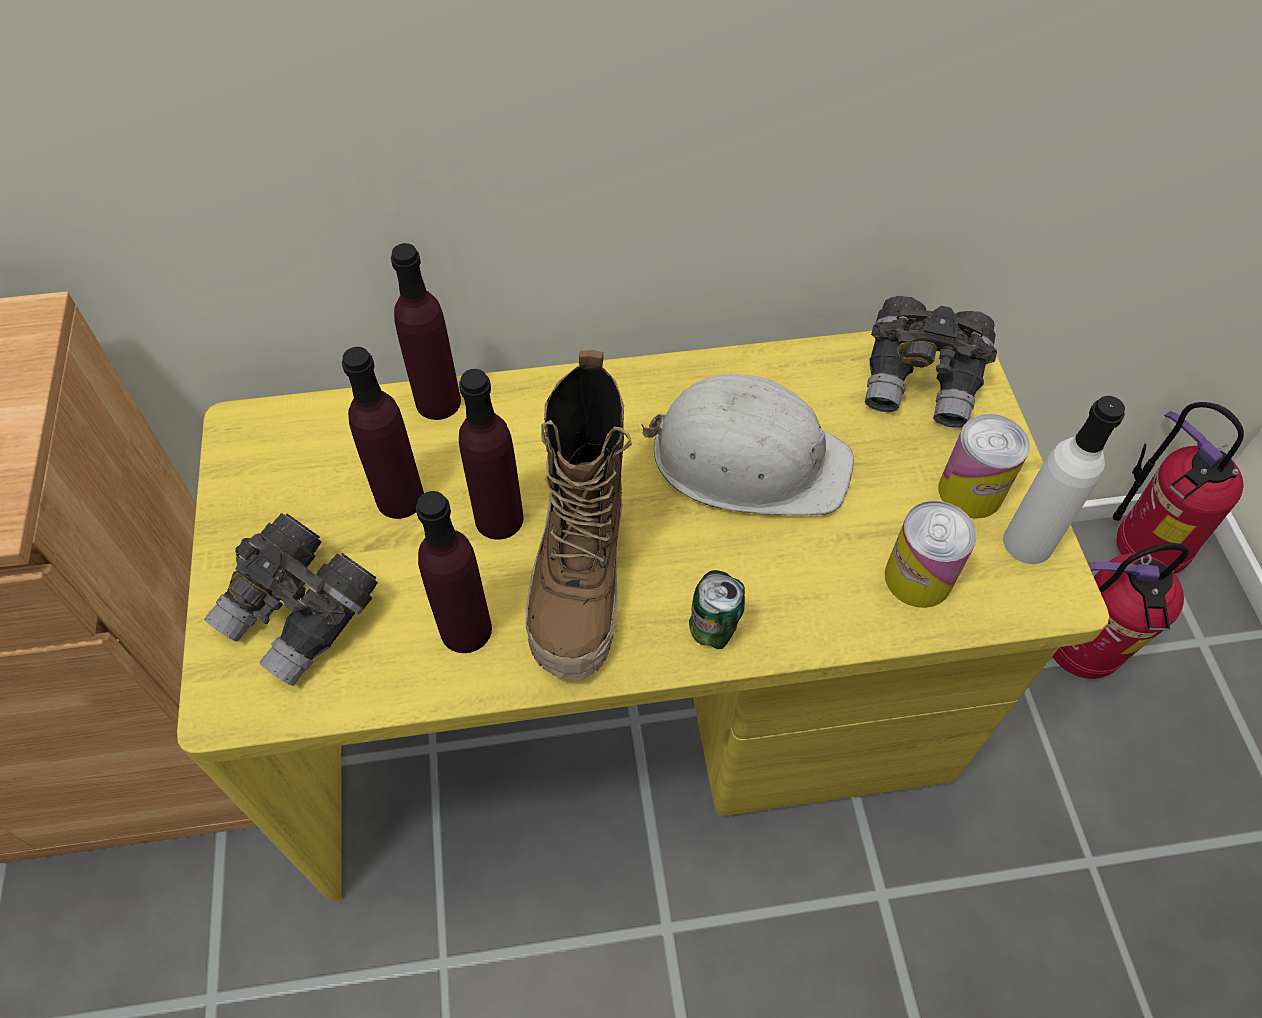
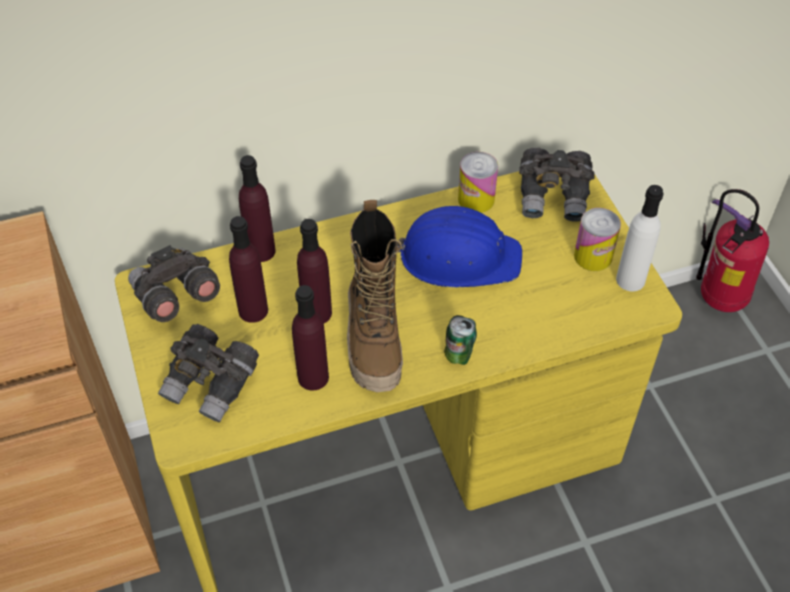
camera: 10 degrees left, 5 degrees down
(286, 457) = (175, 297): none -> grey binoculars
(748, 458) = (458, 256): white hard hat -> blue hard hat
(918, 578) = (571, 308): can -> can (476, 199)
(1075, 656) = (686, 372): fire extinguisher -> none

